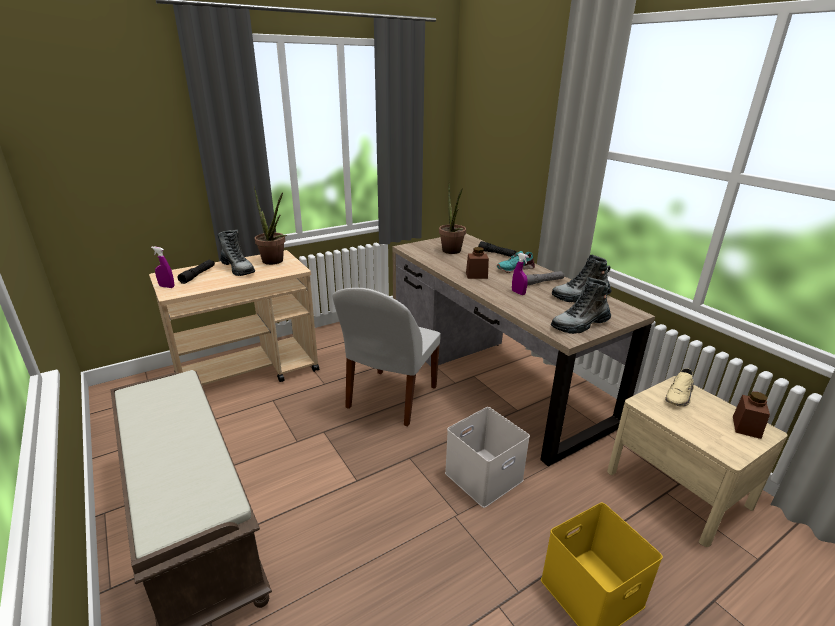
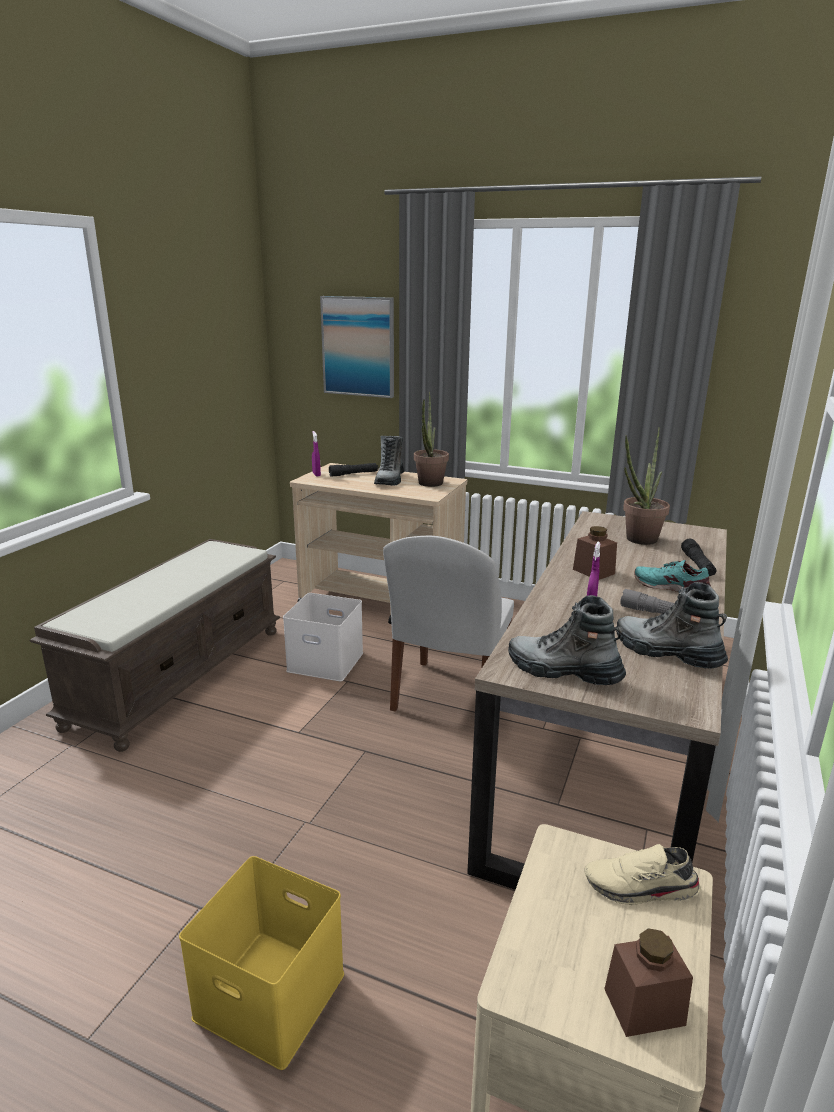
camera: 55 degrees right, 5 degrees down
(142, 156) = (358, 346): none -> picture
(390, 398) = (448, 696): white chair -> white chair turned 60 degrees counterclockwise
(483, 475) = (393, 819): white storage box -> white storage box (327, 661)

